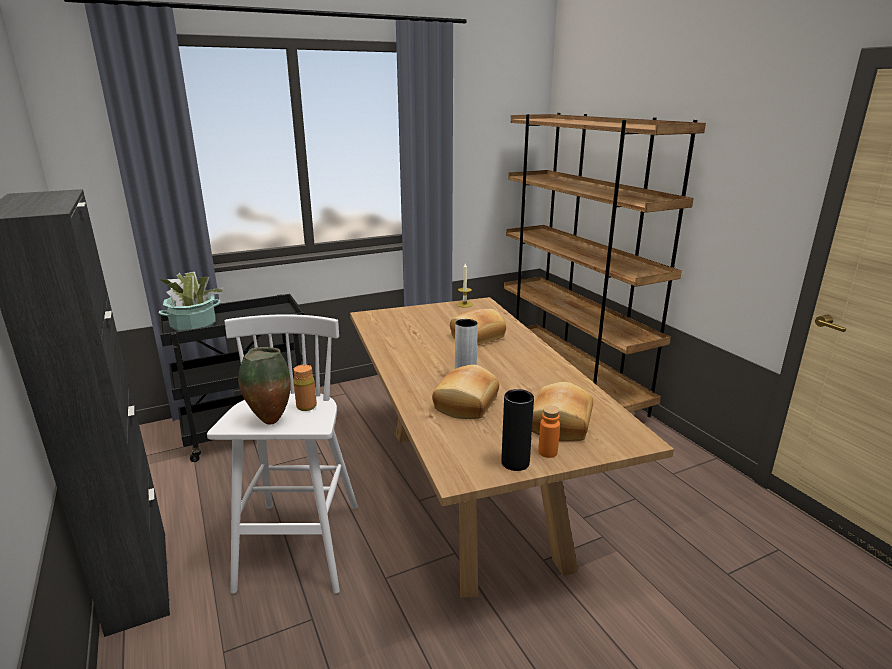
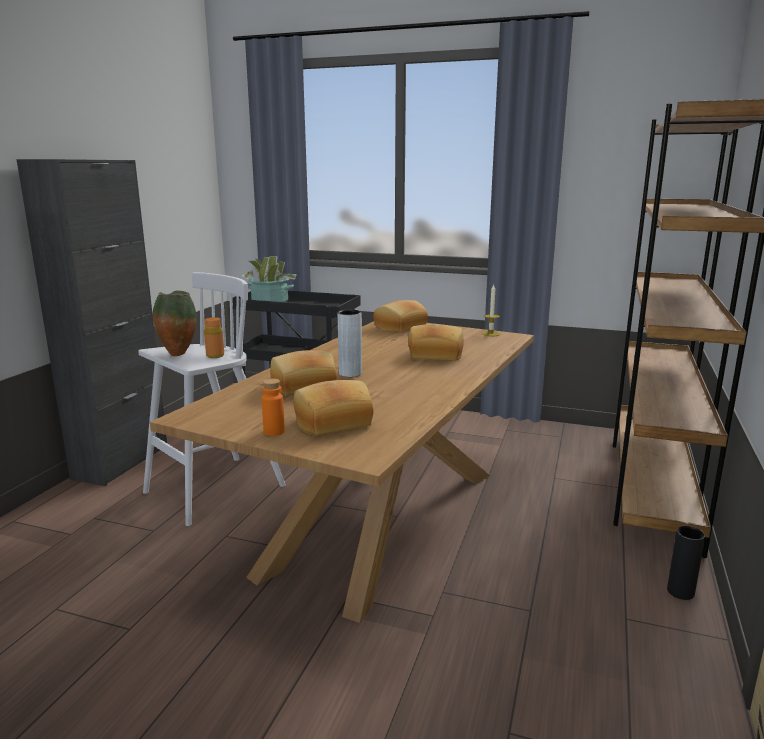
camera: 45 degrees right, 5 degrees down
(391, 318) = (401, 327): none -> bread
(515, 463) = (236, 426): black vase -> black vase (680, 592)

